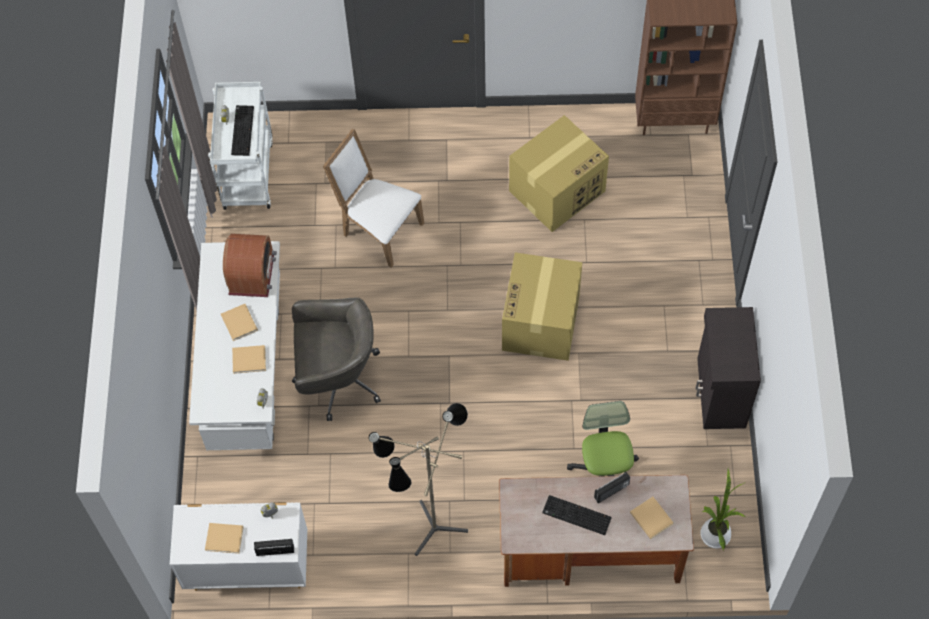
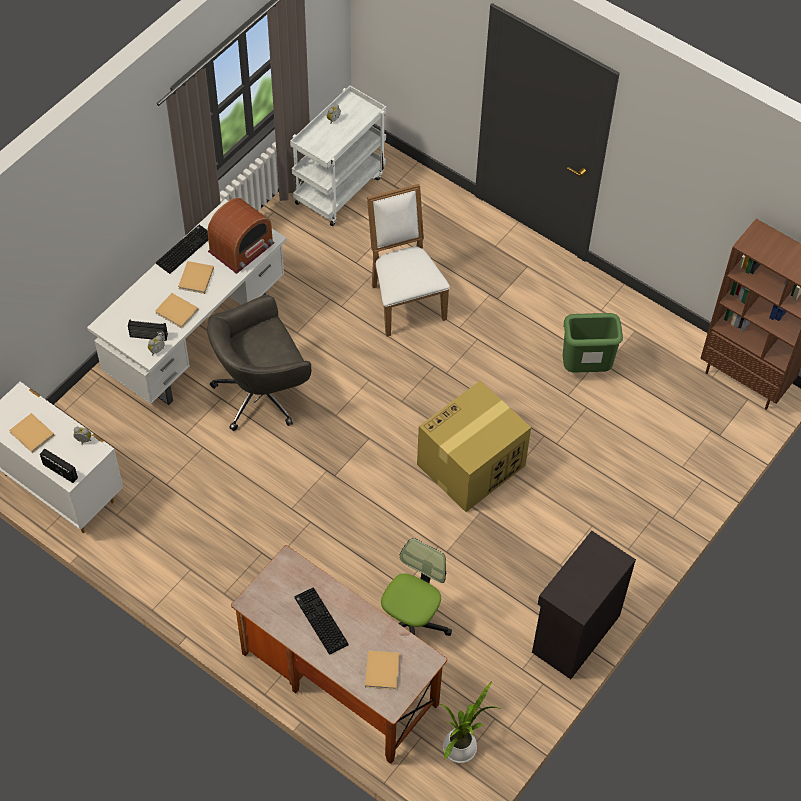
camera: 35 degrees right, 5 degrees down
(241, 130) = (338, 135): keyboard -> keyboard (184, 249)
(337, 379) = (262, 393): grey office chair -> grey office chair turned 120 degrees clockwise
(428, 526) = (226, 560): floor lamp -> none
(557, 190) = (586, 368): cardboard box -> green trash can
(612, 492) = (369, 624): radio -> radio (148, 336)

